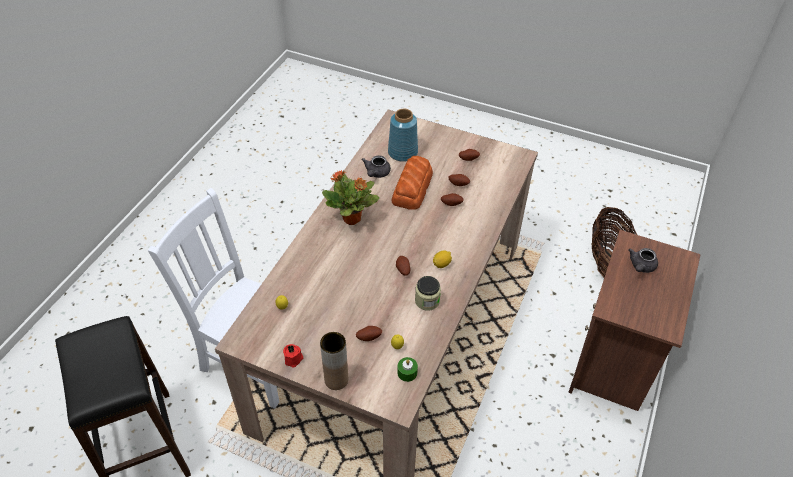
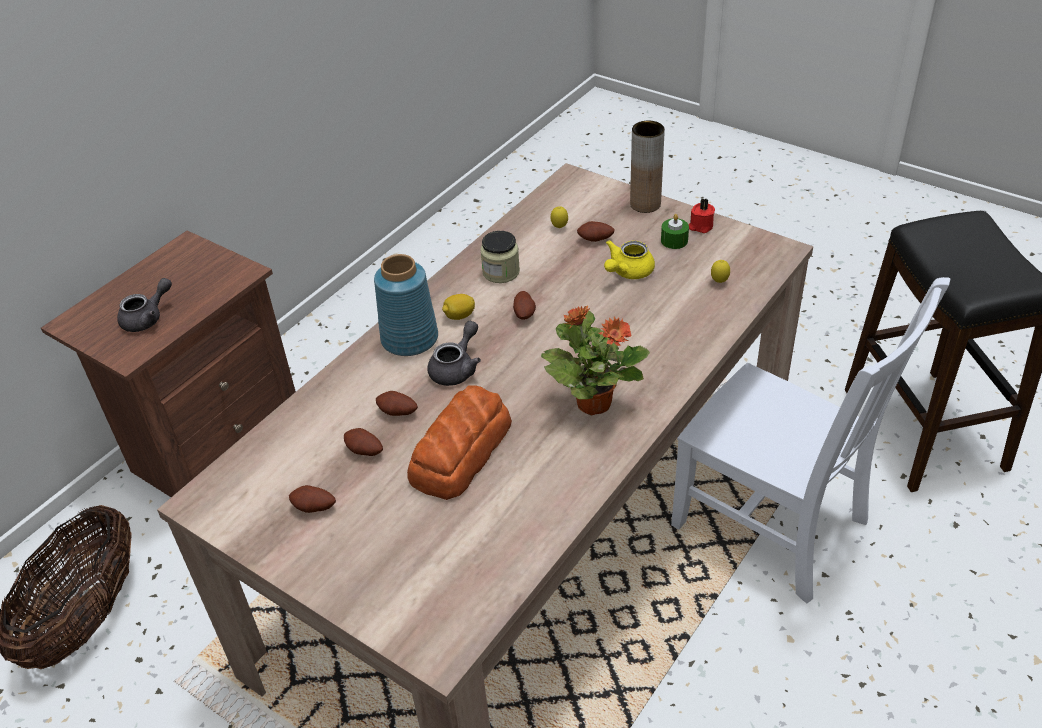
camera: 165 degrees left, 5 degrees down
(343, 310) = (627, 272): none -> yellow teapot
(376, 173) = (525, 495): grey teapot -> grey teapot (457, 368)
(403, 153) = (451, 542): blue vase -> blue vase (408, 339)
(407, 373) = (554, 204): green candle -> green candle (674, 240)

